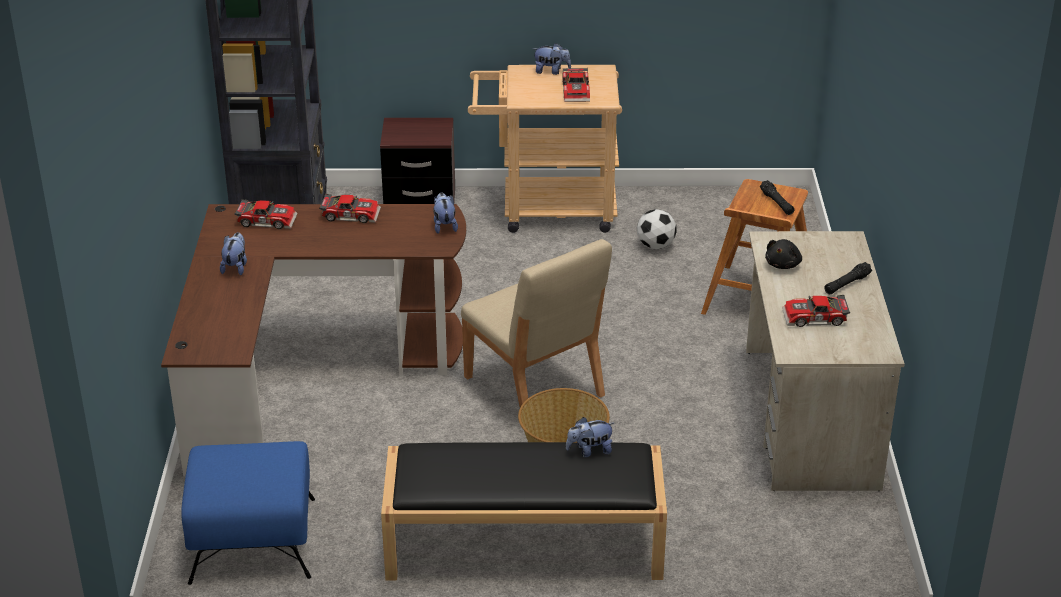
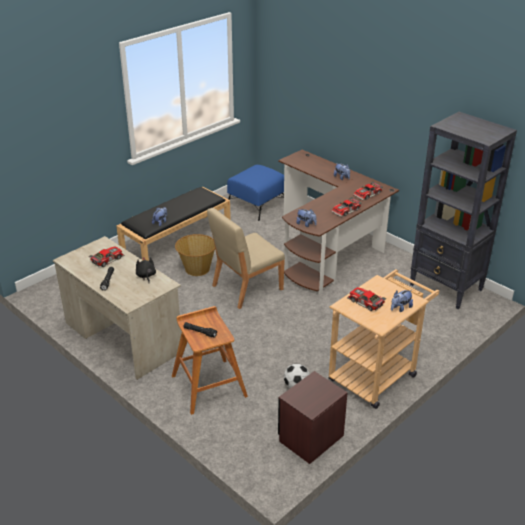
camera: 135 degrees right, 0 degrees up
(420, 202) = (435, 339): brown nightstand -> brown nightstand (311, 438)
(534, 387) = (246, 287): beige chair -> beige chair turned 45 degrees counterclockwise

